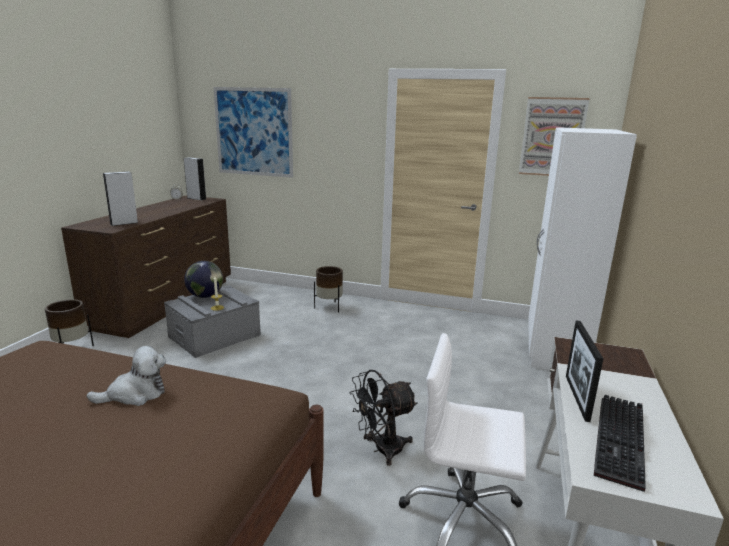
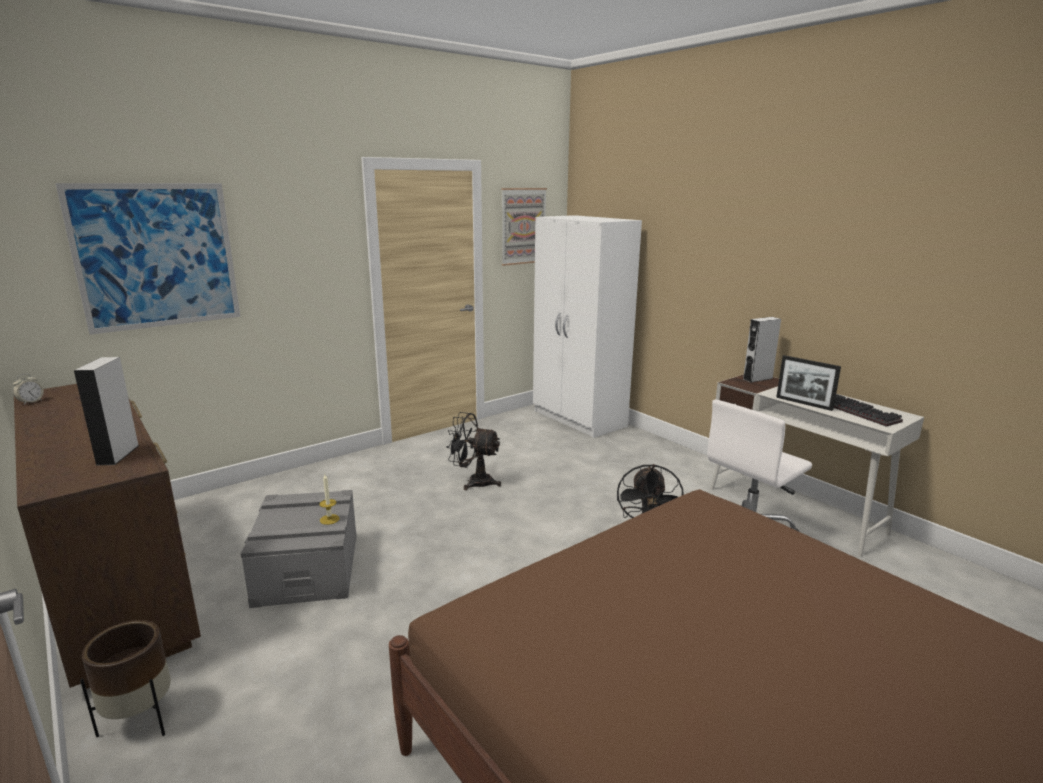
camera: 55 degrees left, 0 degrees up
(135, 394) = (674, 553): plush toy -> none
(196, 198) = (64, 391): grey speaker -> grey speaker (757, 379)
(205, 296) = (276, 518): globe -> none
(329, 307) = (355, 475): brown planter -> none
(373, 345) = (474, 482): none -> black fan

